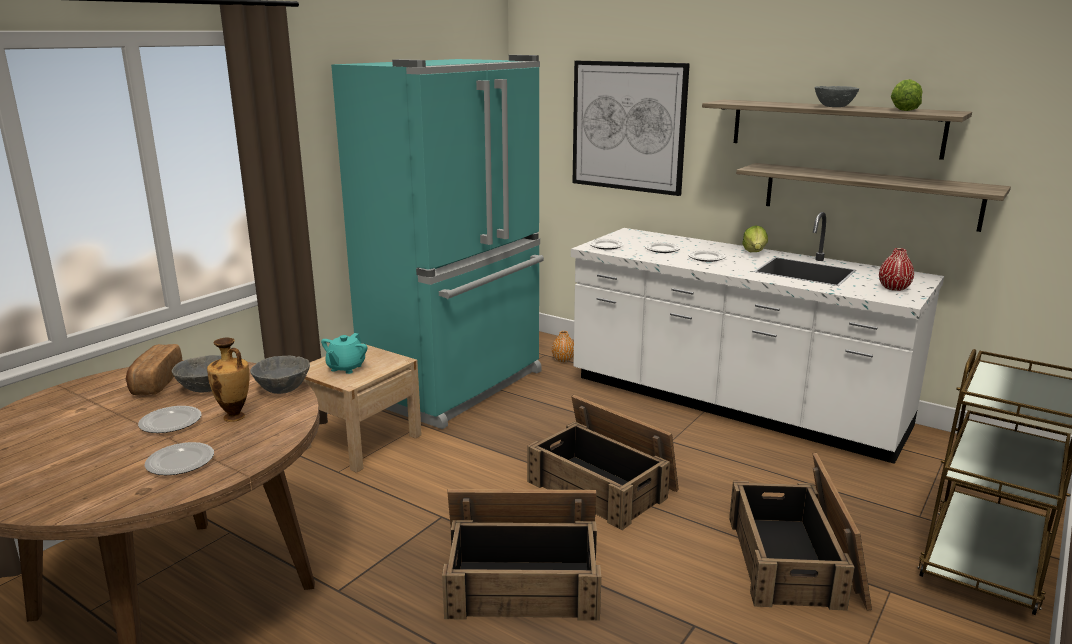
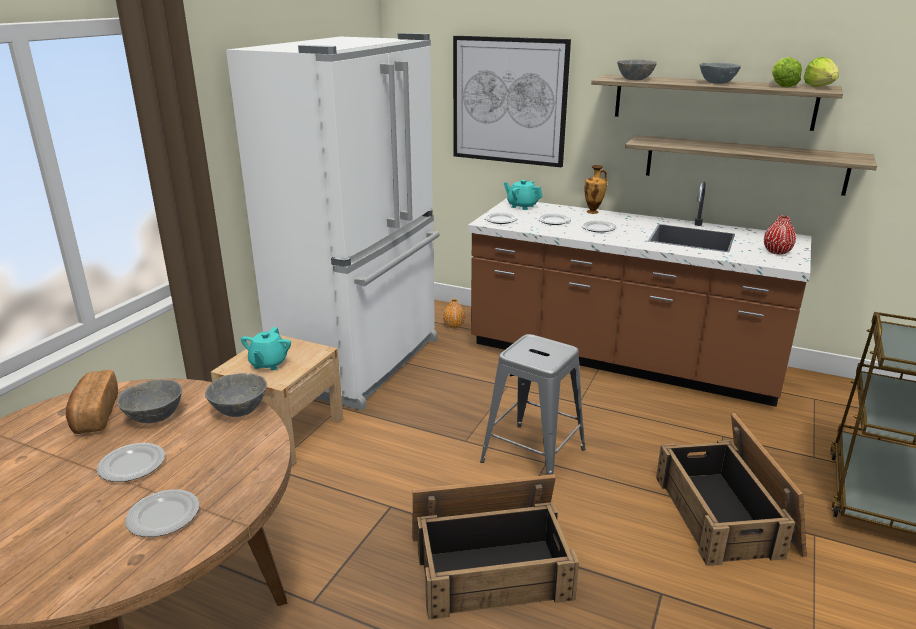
camera: 10 degrees left, 5 degrees up
(235, 417) = (201, 451): vase -> vase (593, 212)
(458, 386) = (362, 362): turquoise fridge -> white fridge
(603, 485) = (533, 455): crate -> grey stool
(636, 235) = (522, 206): none -> turquoise teapot
(733, 403) = (621, 359): white counter -> brown counter
(748, 103) = (635, 79): none -> grey bowl
(754, 252) = (638, 220): lettuce -> lettuce (820, 87)

